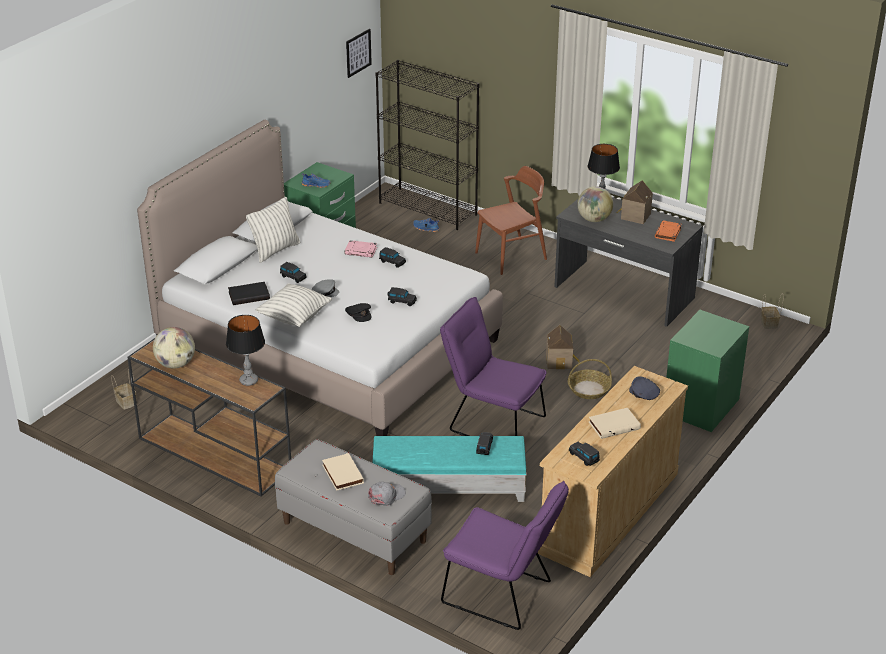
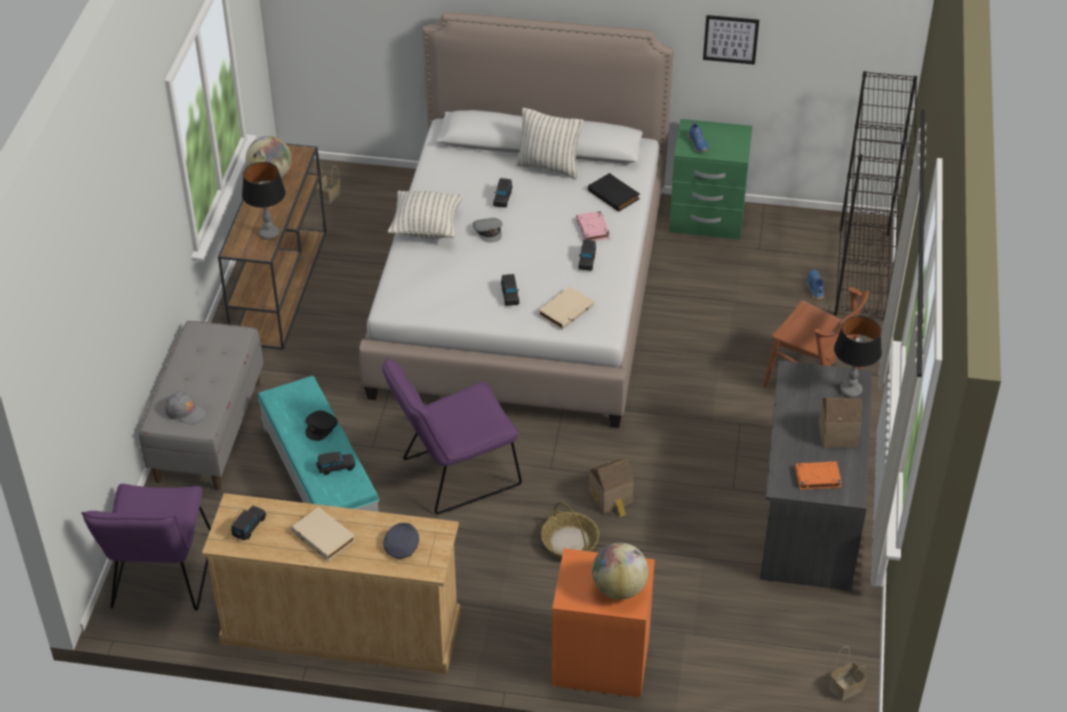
camera: 65 degrees right, 10 degrees up
(249, 295) = (448, 181): black book -> black book (614, 194)
(341, 474) = (205, 367): beige book -> beige book (565, 309)
(358, 53) = (869, 36): picture -> picture (730, 39)
(359, 314) = (459, 271): black cap -> black cap (321, 428)
(491, 422) = (453, 475): purple chair -> purple chair turned 120 degrees counterclockwise
(594, 219) = (797, 397): globe -> globe (619, 588)
(700, 406) = (600, 660): green nightstand -> orange nightstand

